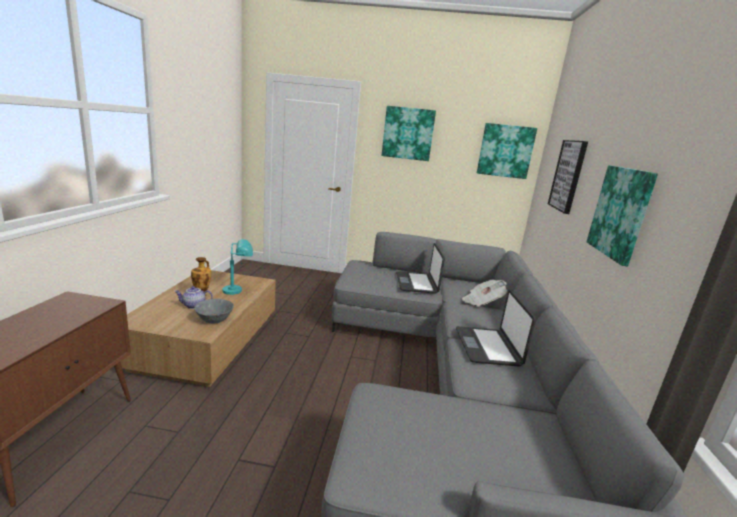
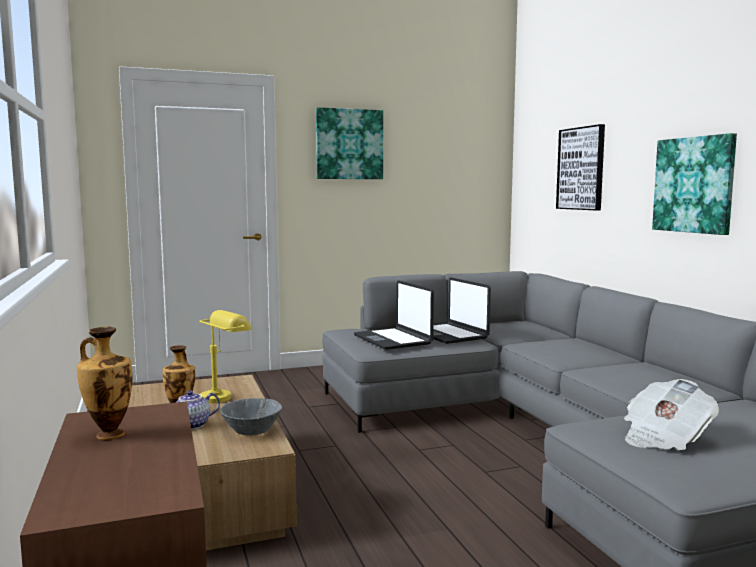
camera: 25 degrees left, 10 degrees down
(51, 312) = (108, 434): none -> vase
(239, 290) = (224, 395): turquoise table lamp -> yellow table lamp
(482, 302) = (542, 336): newspaper -> newspaper (664, 437)
(488, 347) = (613, 367): laptop -> laptop (393, 340)
(505, 151) = (472, 156): picture -> none

